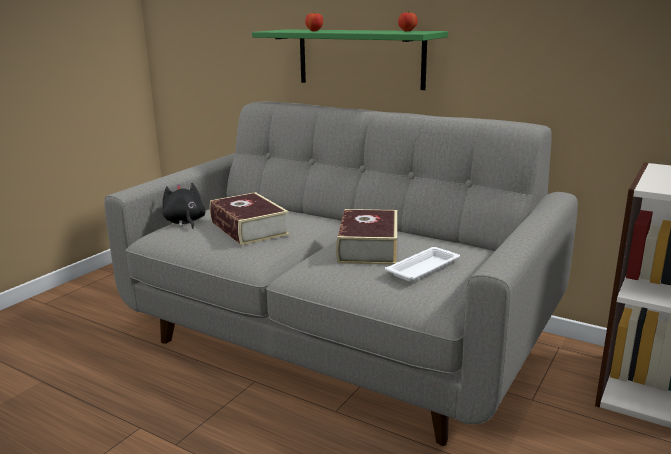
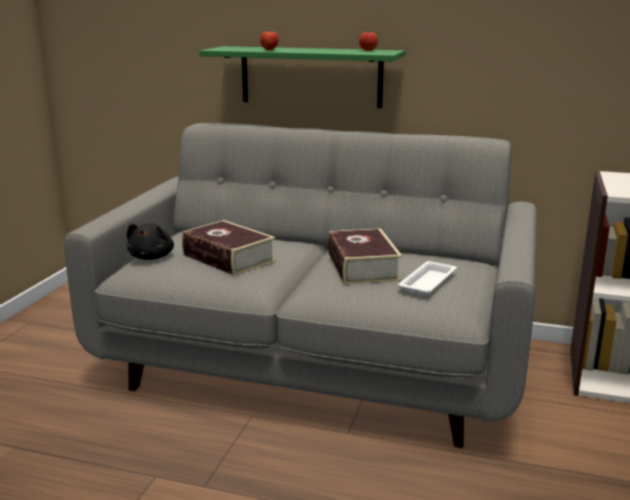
camera: 15 degrees left, 0 degrees up
(185, 222) = (152, 257): black plush toy -> black plush toy turned 135 degrees counterclockwise

